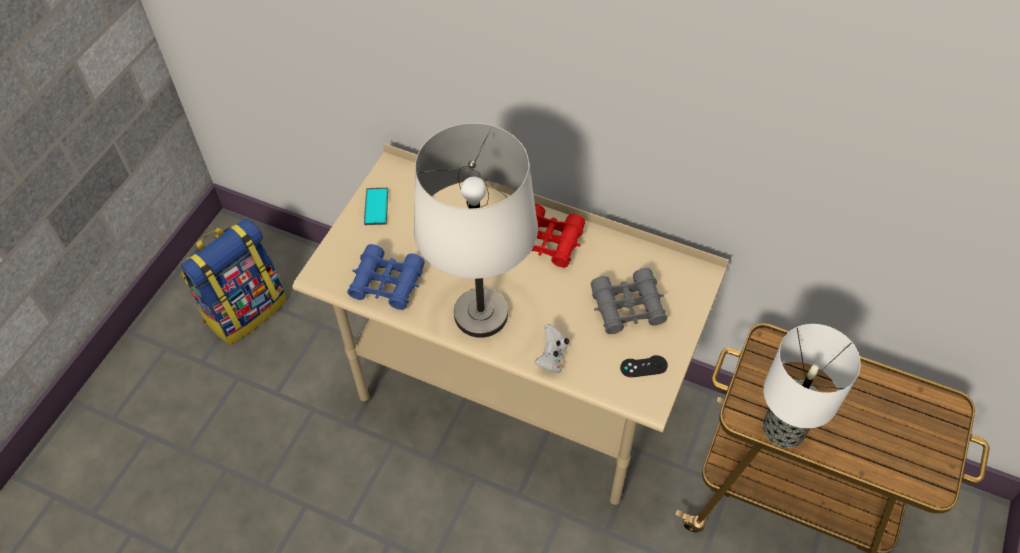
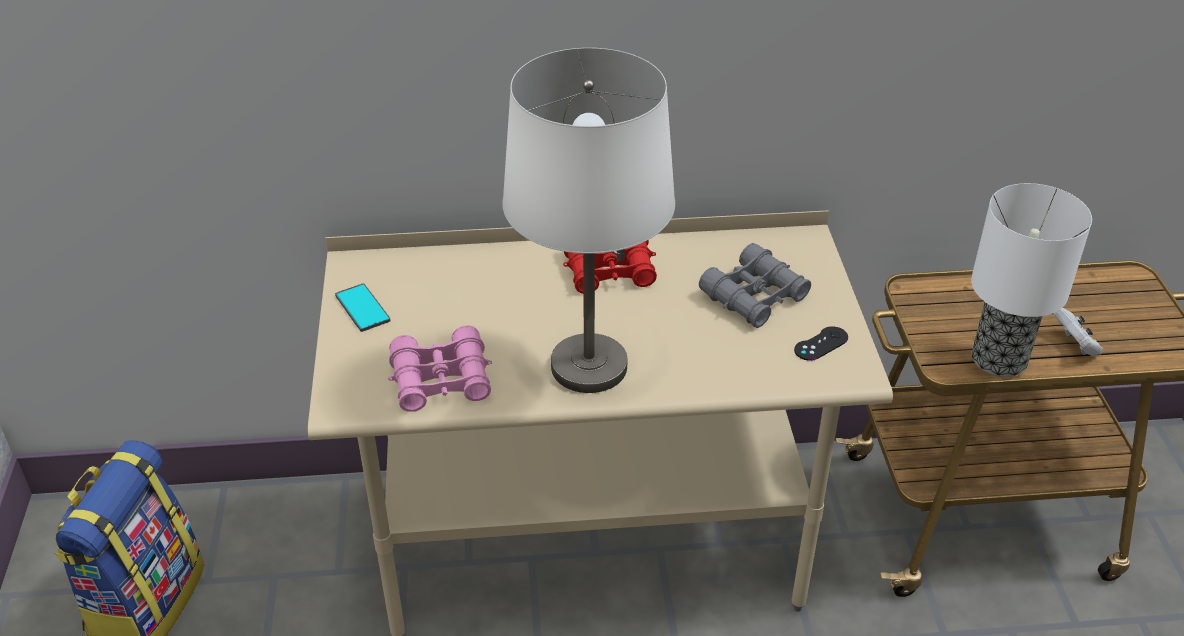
camera: 30 degrees left, 15 degrees down
(387, 283) = (441, 380): blue binoculars -> pink binoculars
(552, 357) = (710, 375): white game controller -> white game controller (1074, 345)

